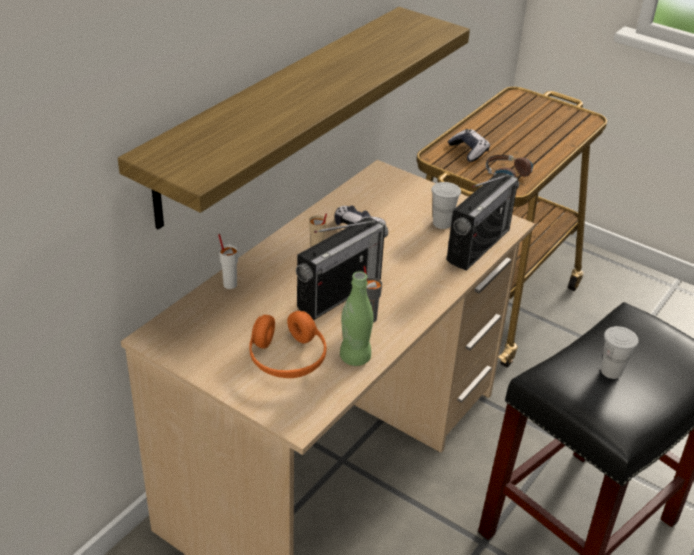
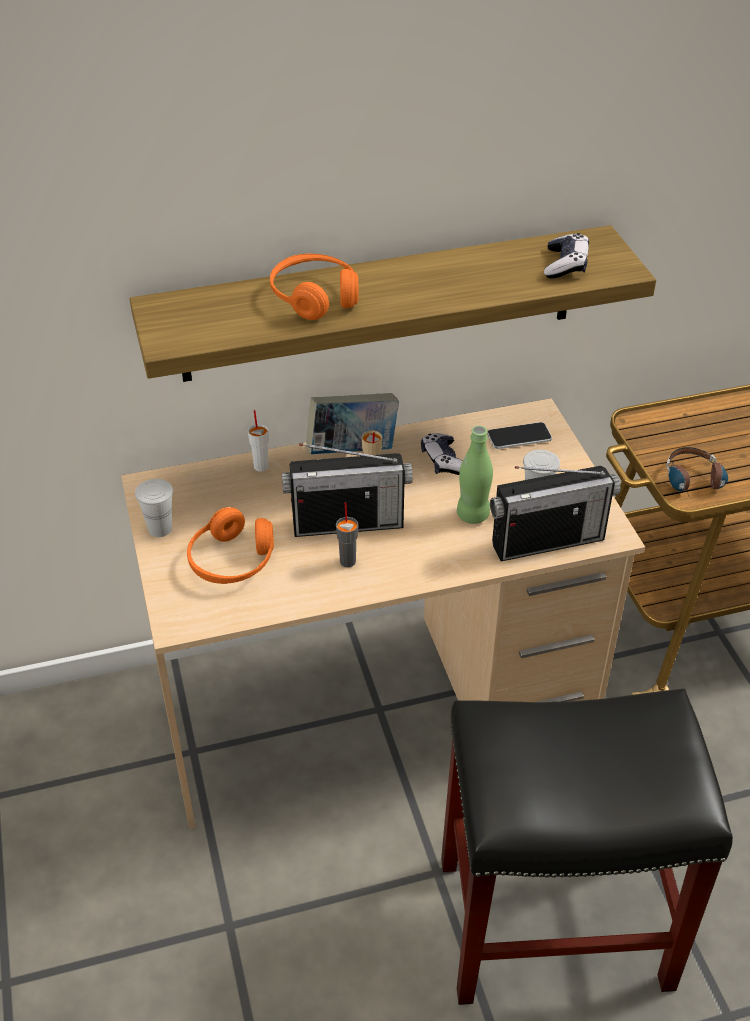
camera: 40 degrees right, 5 degrees up
(269, 108) = (315, 297): none -> orange headphones
(285, 245) = (352, 451): none -> book
(355, 357) = (290, 592): green bottle -> green bottle (473, 515)
(386, 190) = (519, 437): none -> phone
(469, 151) = (683, 431): game controller -> game controller (565, 265)
(611, 371) = (564, 751): white cup -> white cup (160, 529)

